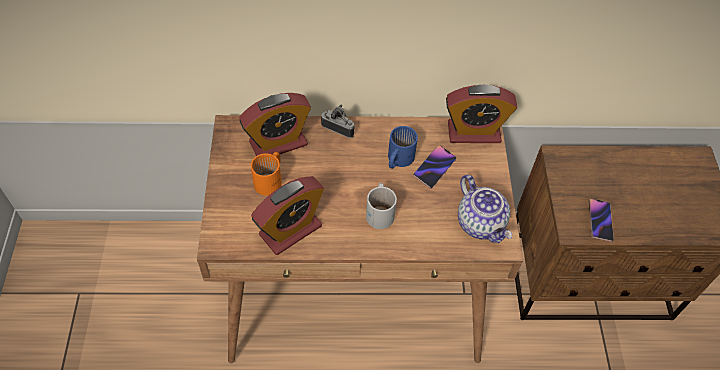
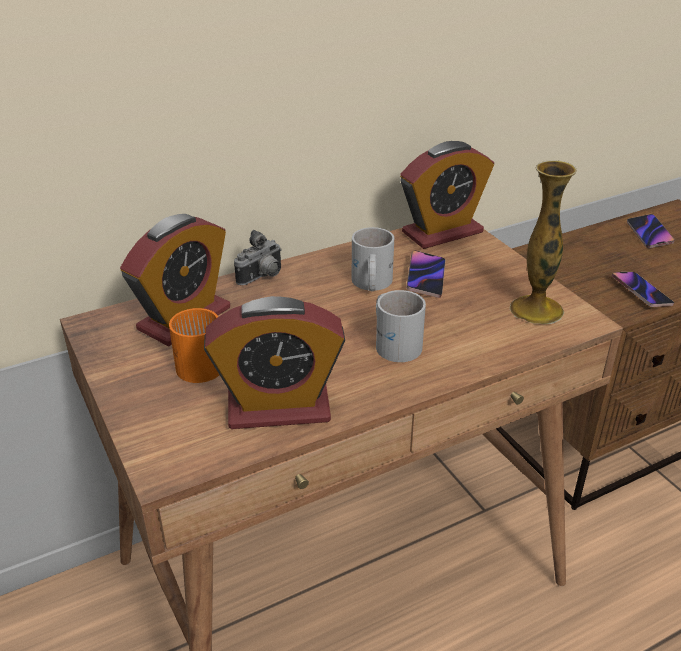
camera: 25 degrees left, 20 degrees down
(290, 230) = (278, 408): alarm clock -> alarm clock turned 60 degrees clockwise
(339, 127) = (262, 277): camera -> camera turned 135 degrees clockwise
(397, 159) = (370, 284): blue mug -> white mug
(481, 223) = (536, 310): teapot -> vase
(654, 172) = (649, 234): none -> phone

